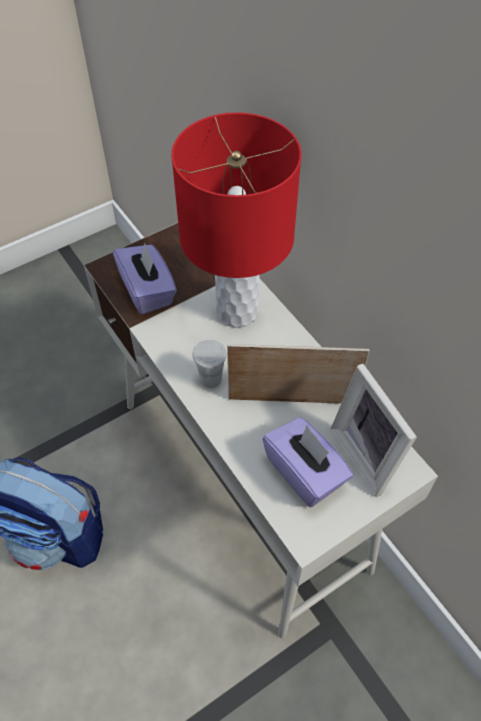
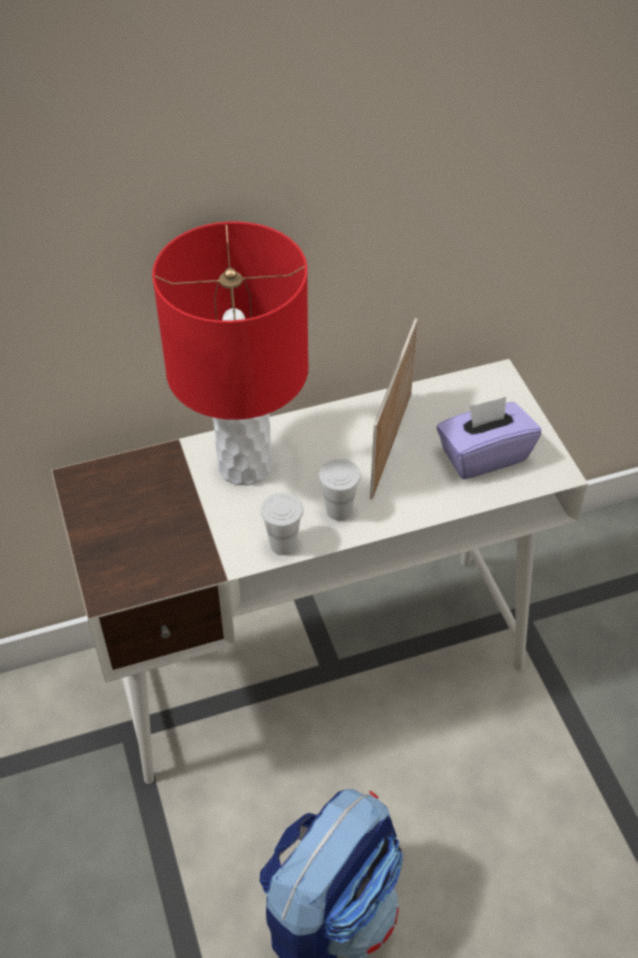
camera: 75 degrees left, 5 degrees down
(148, 291) = (172, 550): purple tissue box -> none
(168, 352) = (283, 544): none -> white cup
(368, 454) = (474, 401): picture frame -> none

